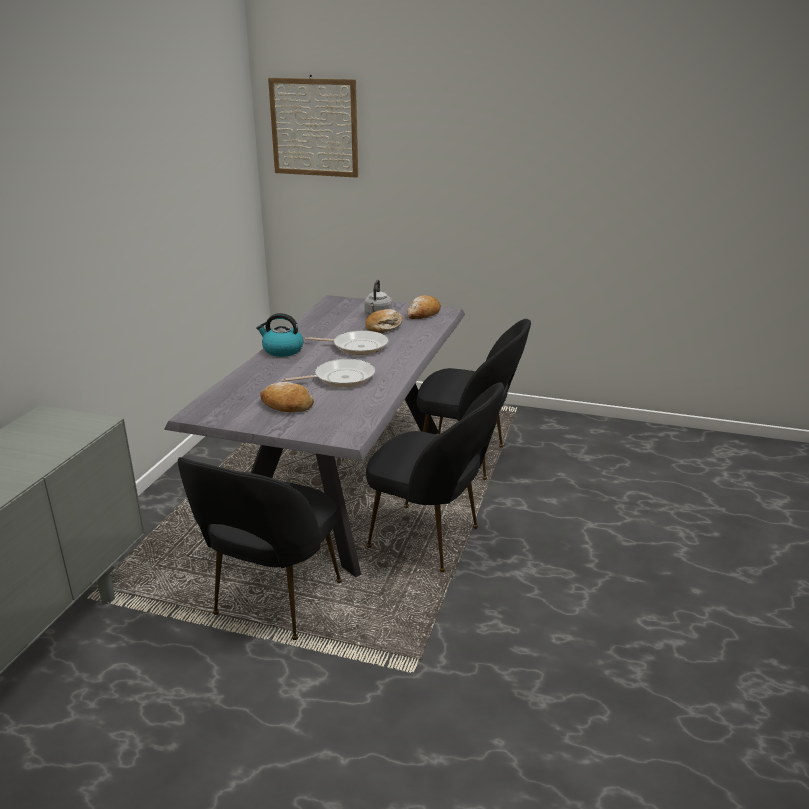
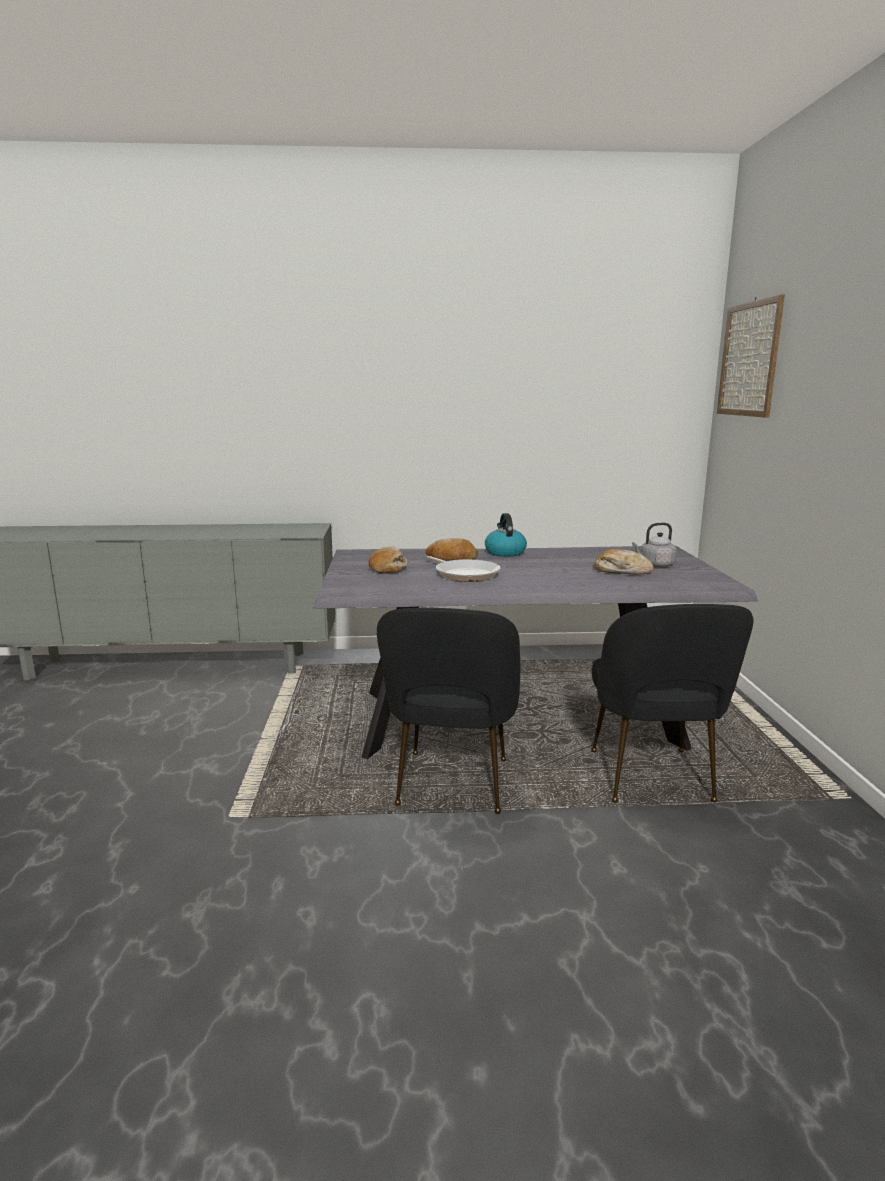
camera: 70 degrees right, 10 degrees down
(272, 604) = (307, 729): black chair -> none
(357, 346) = (551, 569): frying pan -> none
(423, 314) = (695, 578): bread -> bread (452, 558)

